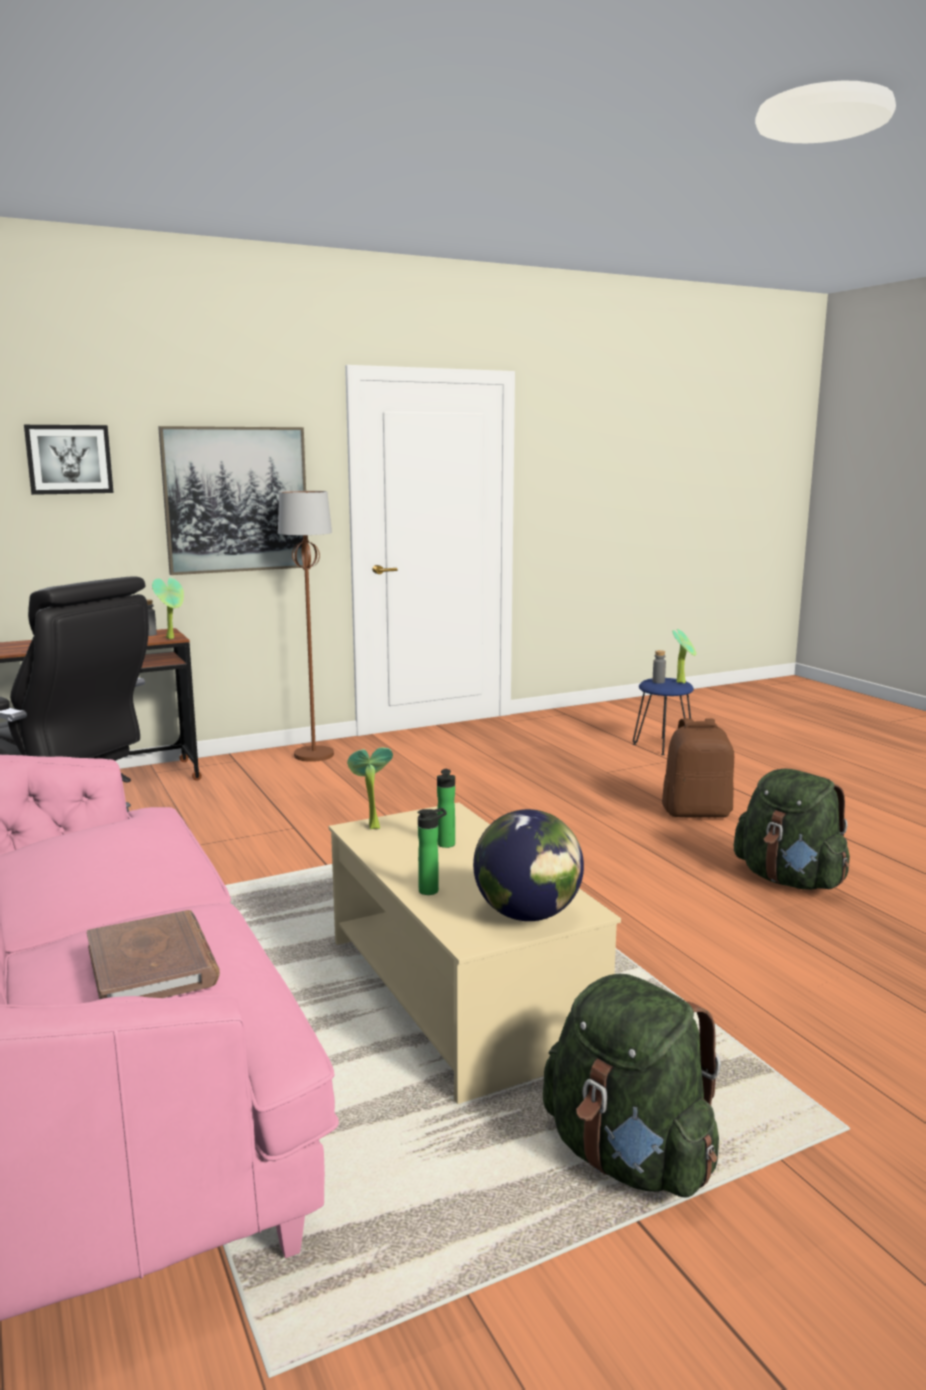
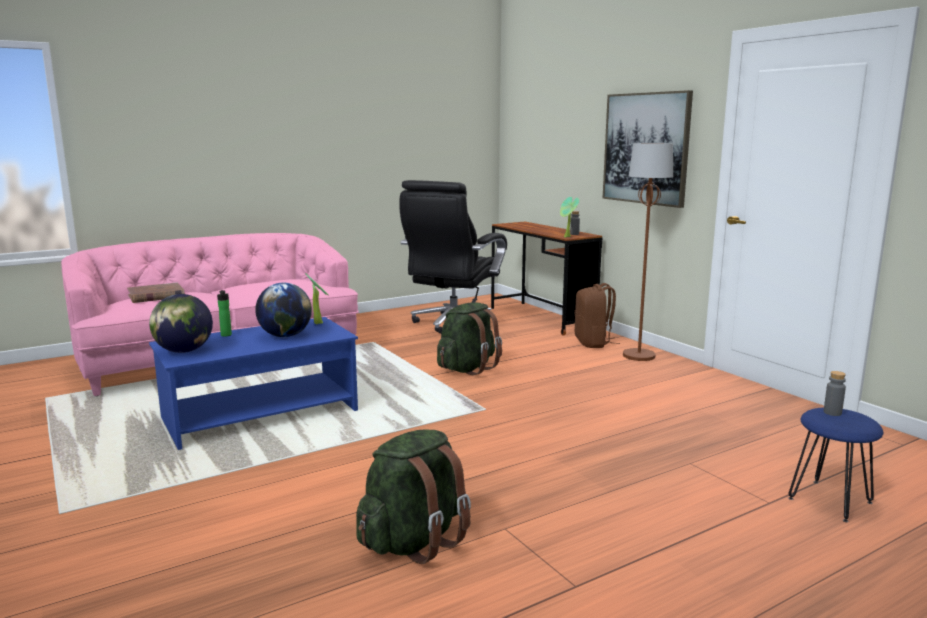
camera: 85 degrees right, 0 degrees up
(69, 459) = (571, 118): picture -> none
(446, 845) = (285, 336): bottle -> globe
(458, 993) = (261, 414): beige coffee table -> blue coffee table
(629, 1157) = (93, 453): green backpack -> green backpack (468, 368)
(682, 682) = (851, 426): potted plant -> none
(697, 812) = (587, 506): brown backpack -> brown backpack (593, 343)

